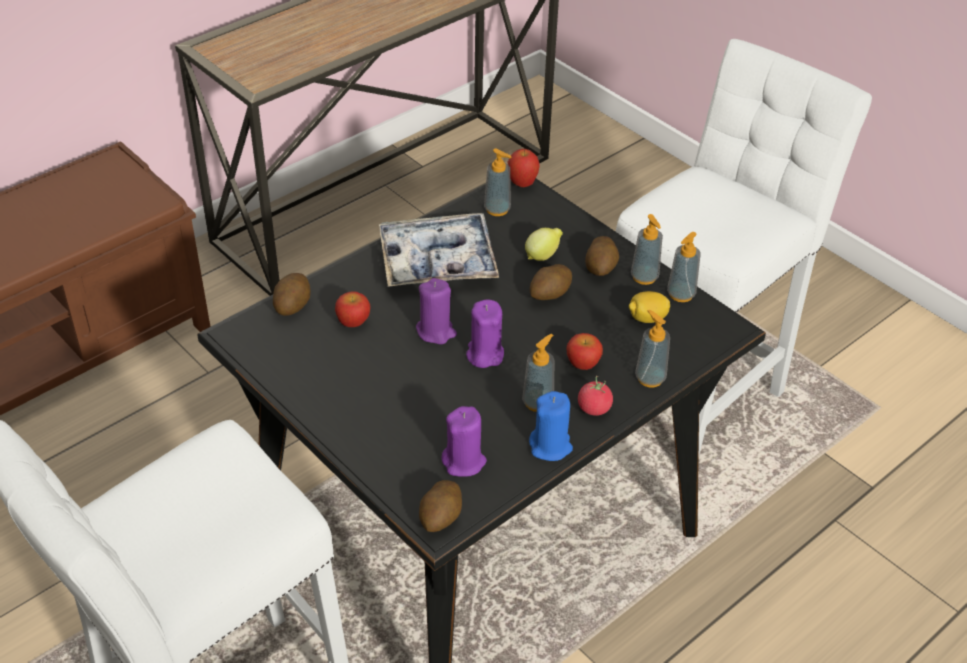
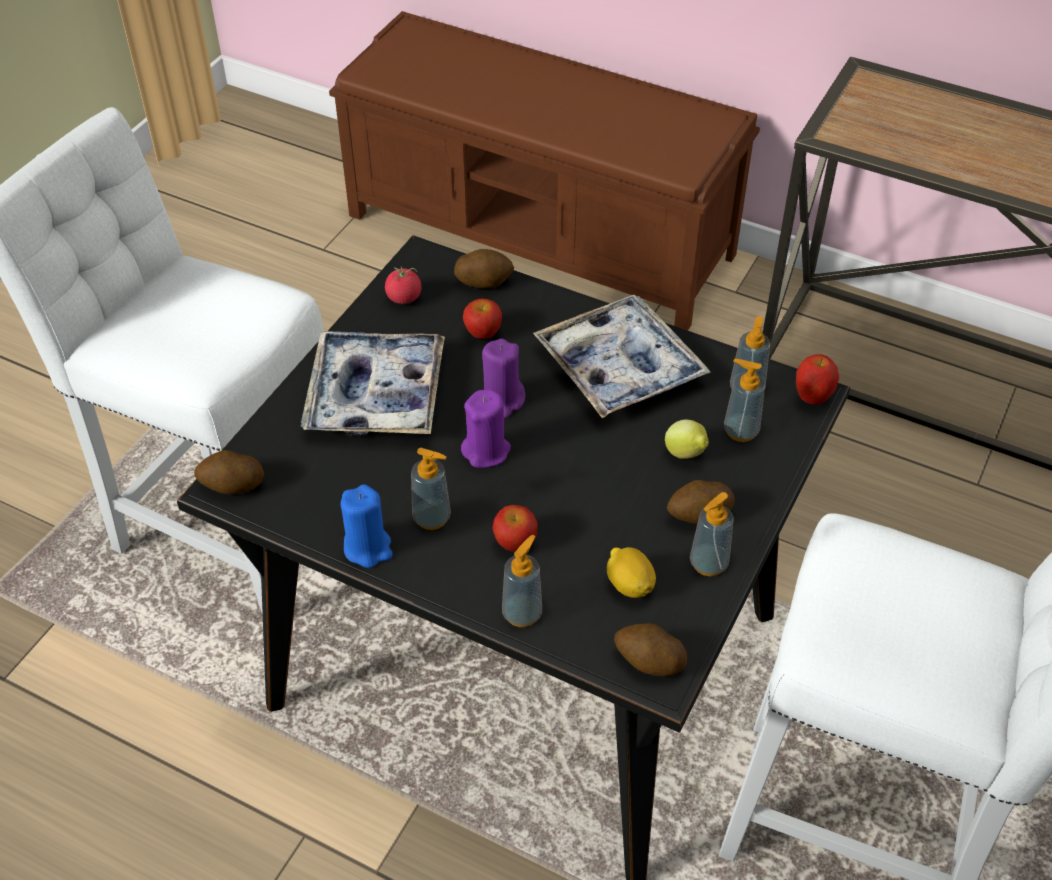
camera: 70 degrees right, 5 degrees up
(385, 402) = (376, 394): none -> tray
(464, 461) = (316, 481): purple candle -> none
(549, 294) = (620, 479): potato -> potato (648, 661)
(594, 408) = (445, 571): tomato -> tomato (404, 297)
(680, 294) = (697, 610): soap dispenser -> soap dispenser (740, 431)

